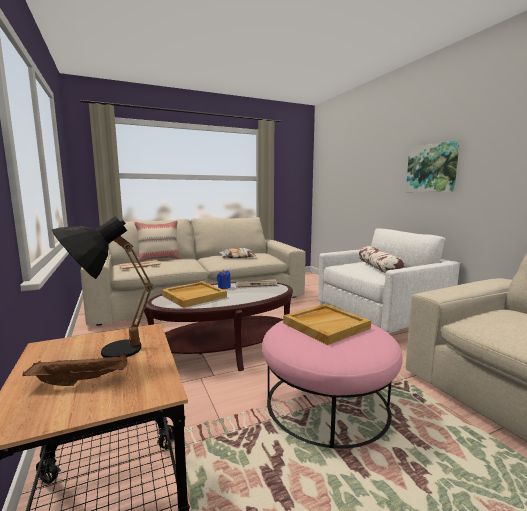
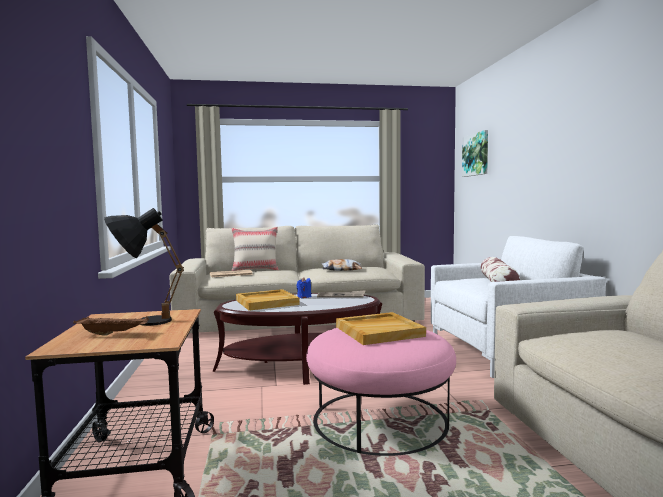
camera: 15 degrees right, 5 degrees down
(432, 168) = (573, 158): picture -> picture (476, 154)

